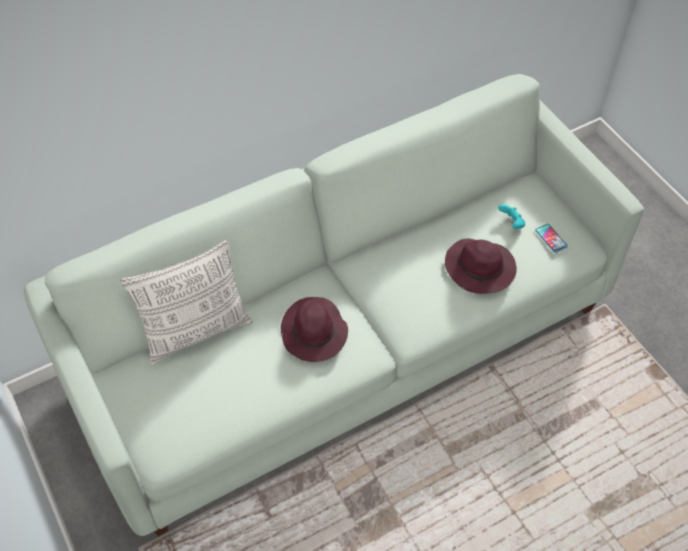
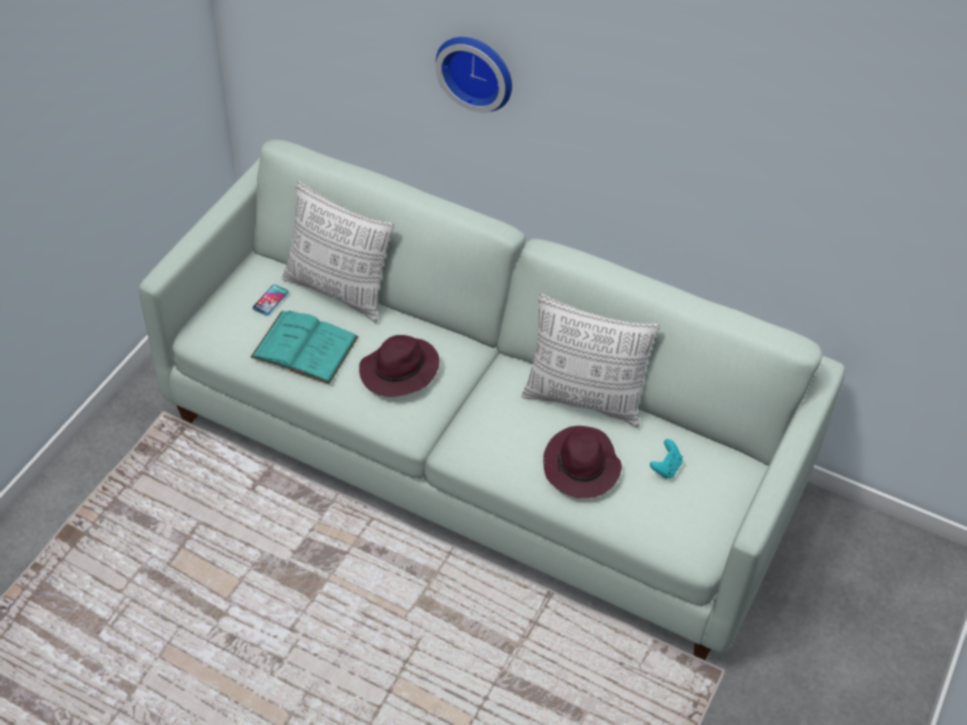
camera: 55 degrees right, 5 degrees down
(199, 73) = (477, 70): none -> wall clock
(241, 384) = (305, 347): none -> turquoise book
(420, 235) = (584, 399): none -> pillow
(551, 238) = (676, 512): phone -> phone (270, 300)

